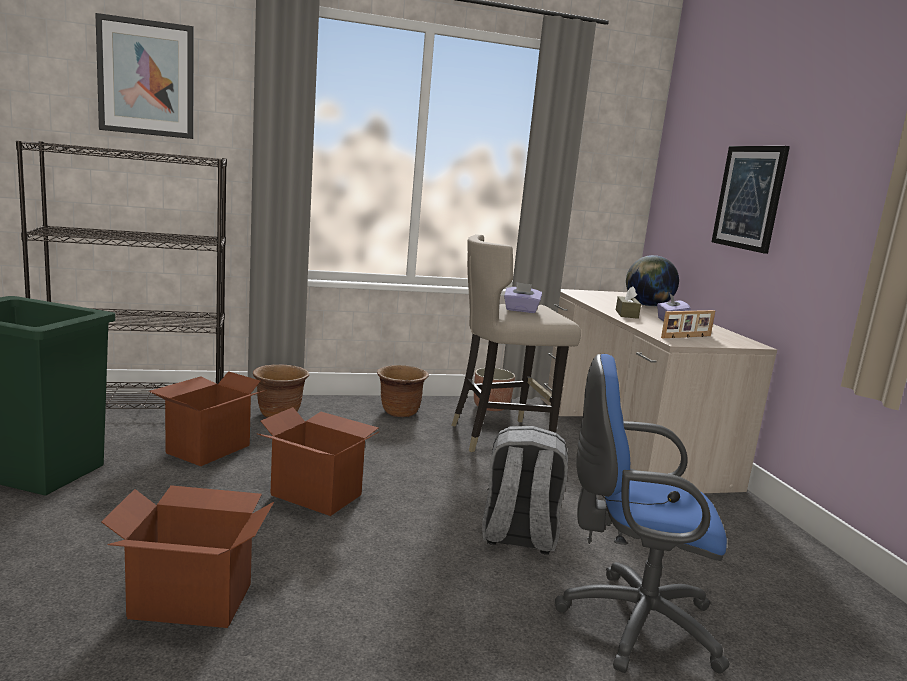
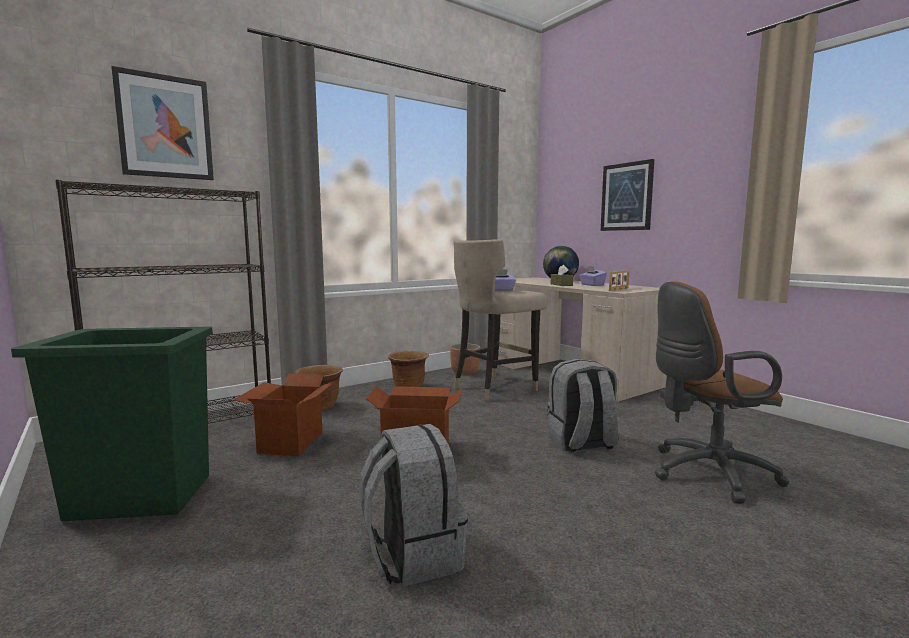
camera: 20 degrees left, 5 degrees down
(191, 600) = (412, 555): cardboard box -> grey backpack
(630, 622) = (705, 473): blue office chair -> brown office chair

